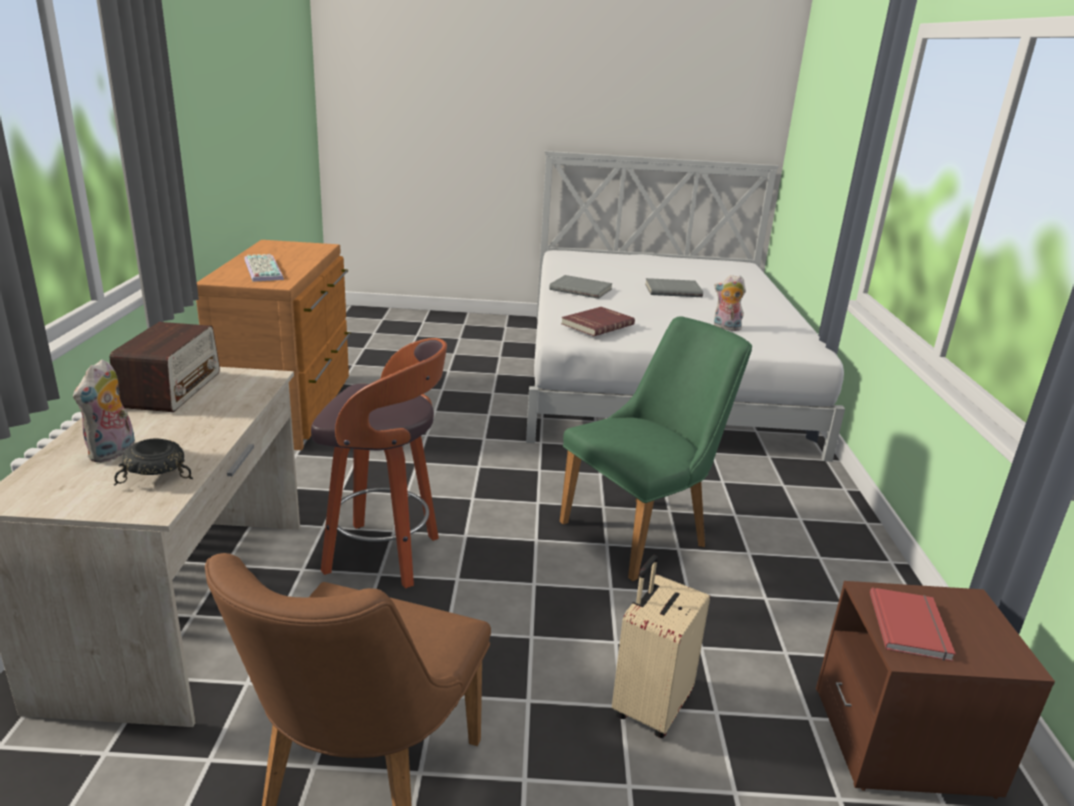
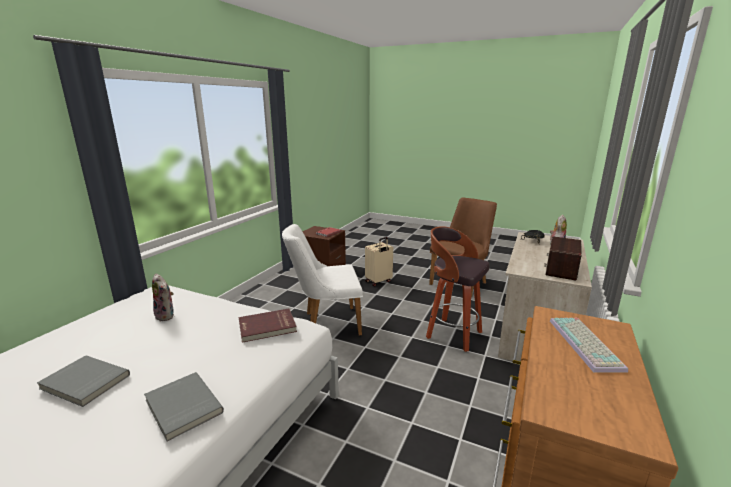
camera: 155 degrees left, 5 degrees down
(644, 531) = (326, 323): green chair -> white chair

